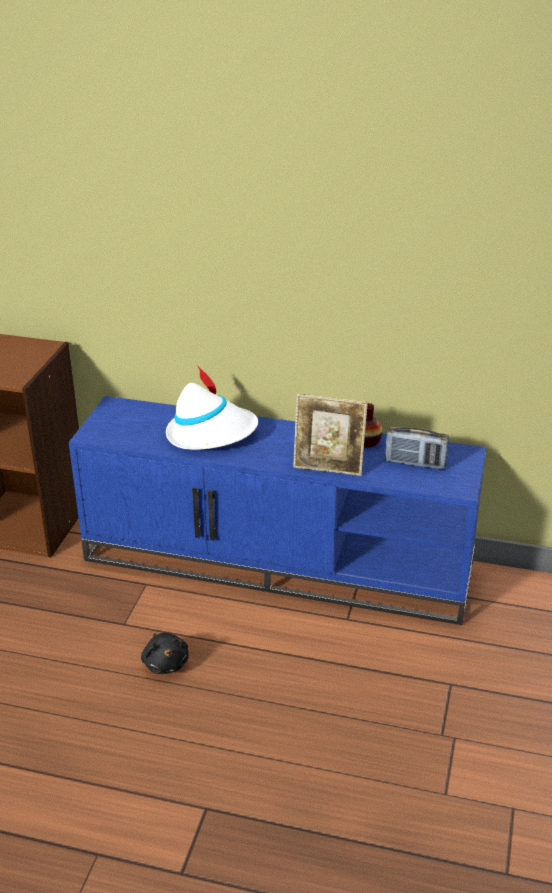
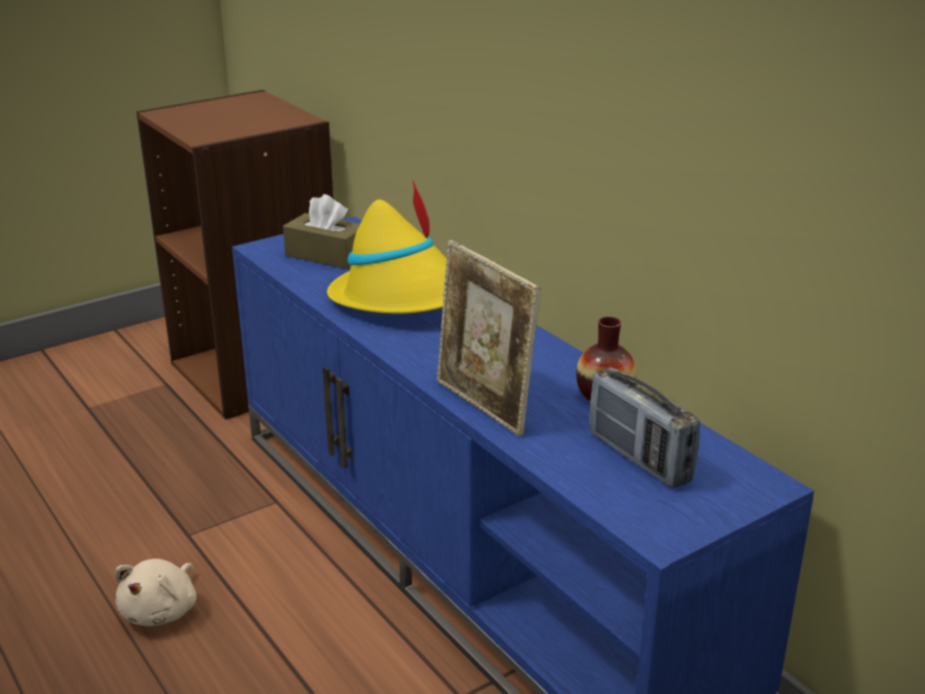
camera: 40 degrees right, 5 degrees down
(132, 426) = (326, 255): none -> brown tissue box
(165, 663) = (162, 611): black plush toy -> beige plush toy
(211, 433) = (404, 298): white hat -> yellow hat

